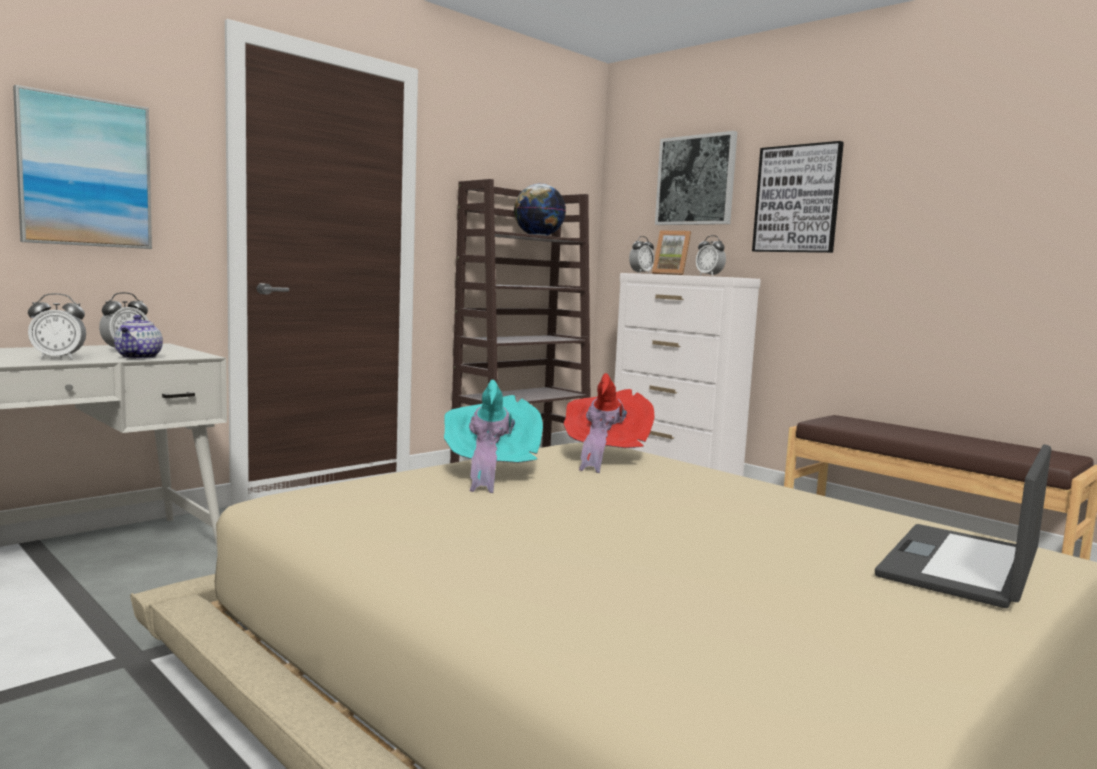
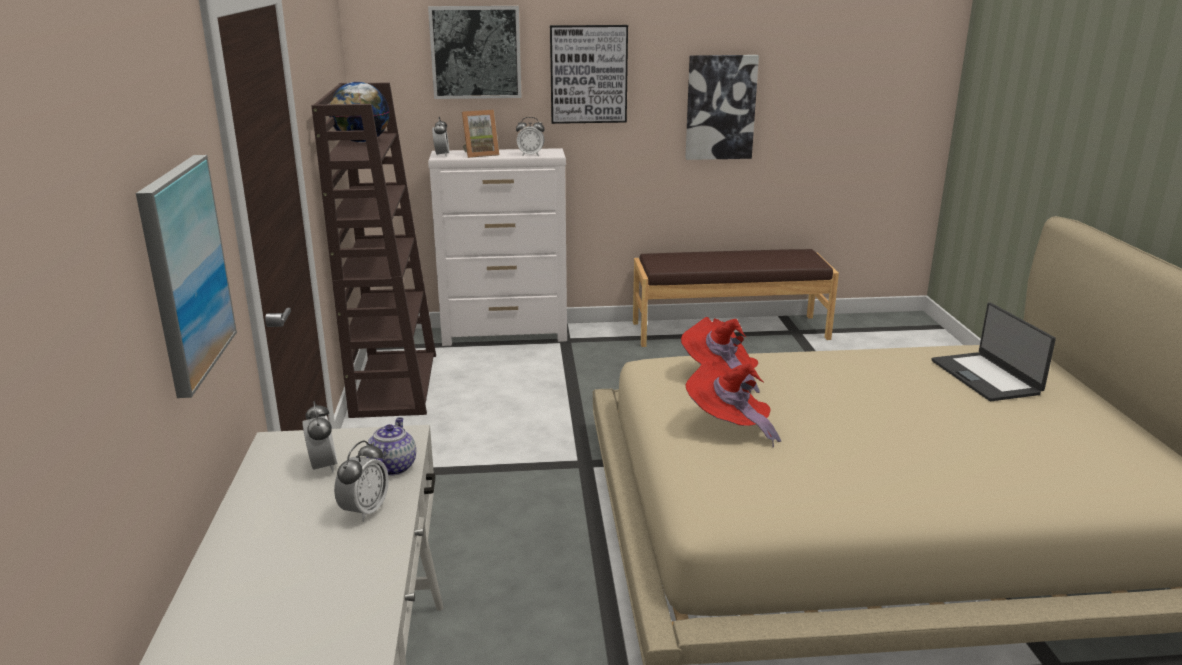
camera: 50 degrees left, 15 degrees up
(139, 357) = (392, 467): teapot -> teapot turned 120 degrees counterclockwise
(490, 473) = (729, 426): turquoise hat -> red hat
(954, 238) = (720, 107): none -> picture

